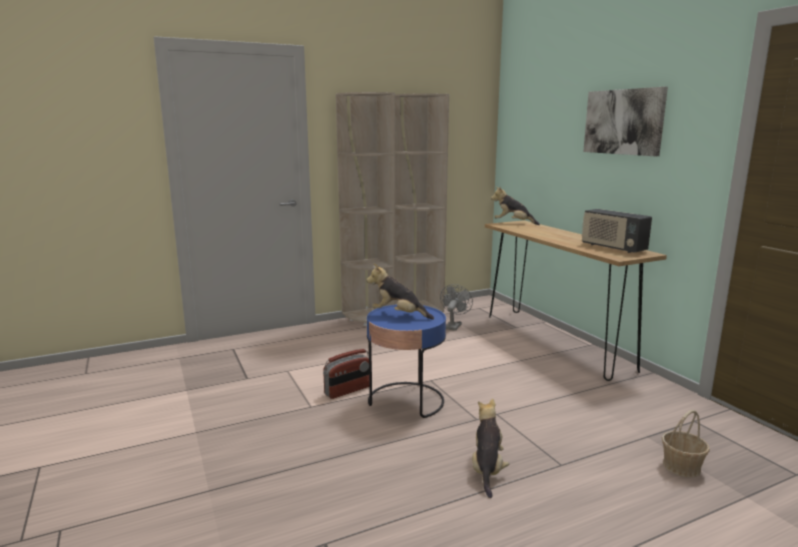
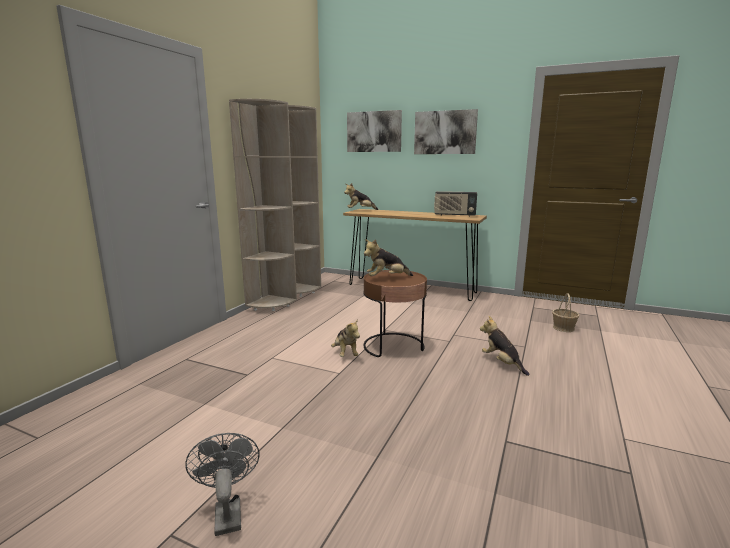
camera: 40 degrees left, 0 degrees up
(348, 390) = (345, 353): radio -> plush toy
(406, 401) = (393, 346): blue side table -> brown side table
(454, 325) = (337, 295): grey fan -> grey fan (227, 512)
(546, 118) = (374, 131): none -> picture

